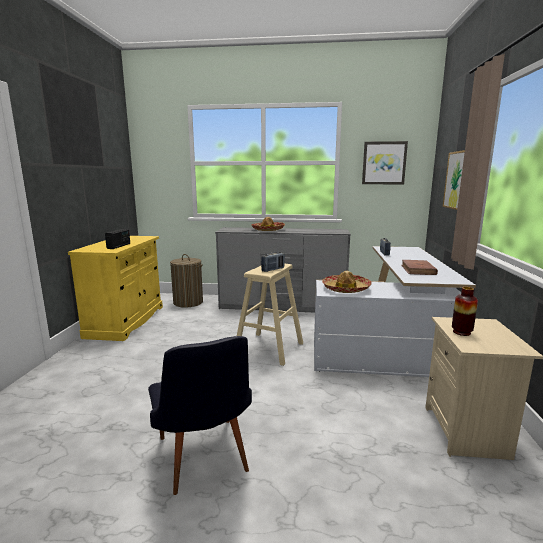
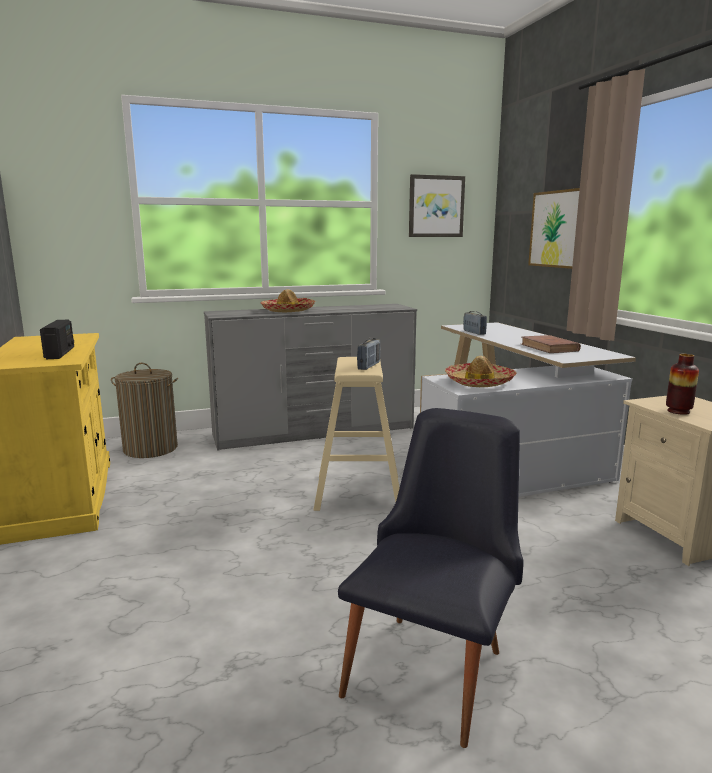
camera: 25 degrees left, 0 degrees up
(204, 461) = (434, 663): black chair -> black chair turned 105 degrees counterclockwise

